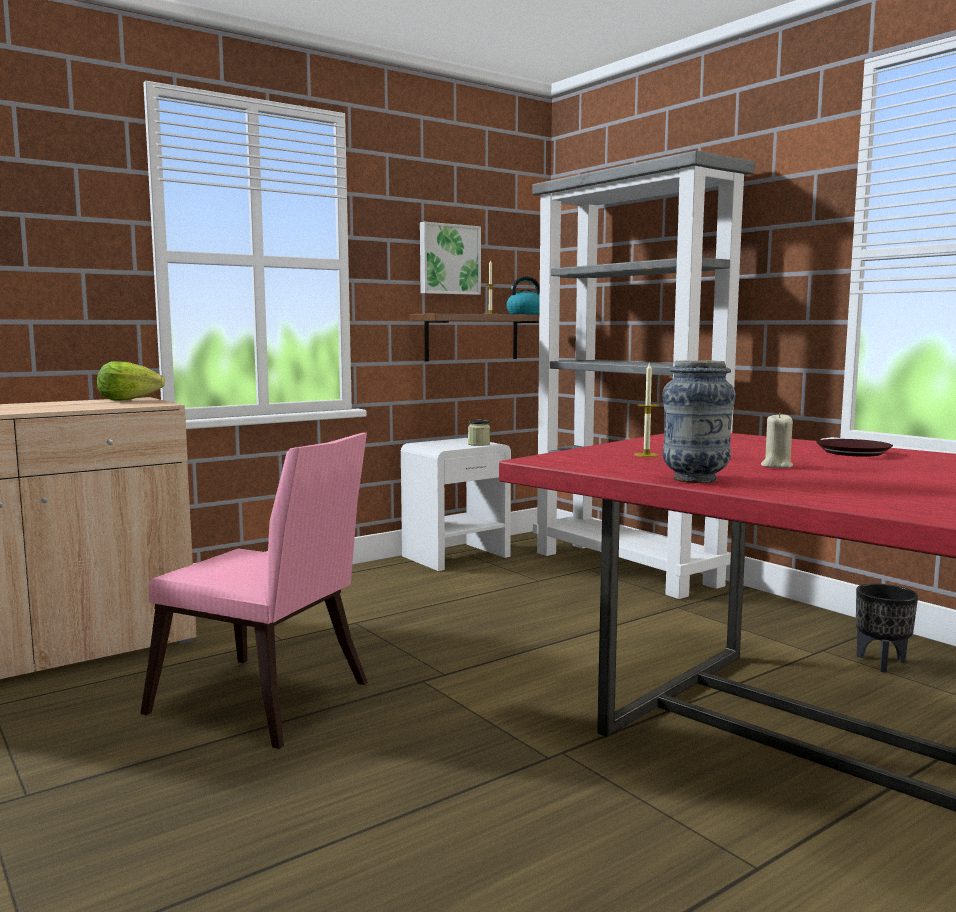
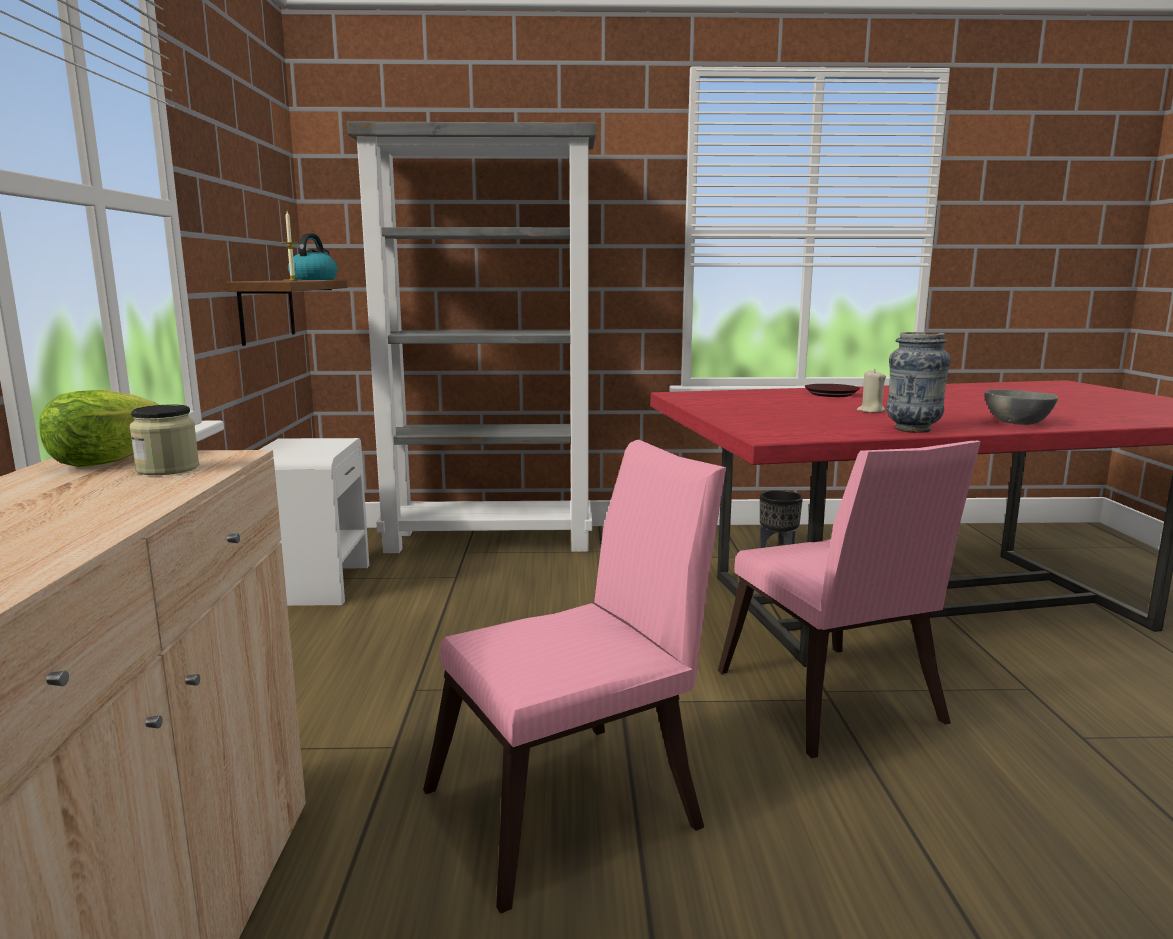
camera: 55 degrees left, 5 degrees up
(448, 259) = (243, 207): picture -> none
(479, 444) = (333, 442): jar -> jar (168, 469)
(537, 760) = (832, 705): none -> pink chair
(646, 455) = (781, 418): candle -> none
(861, 499) = (1015, 423): none -> grey bowl

